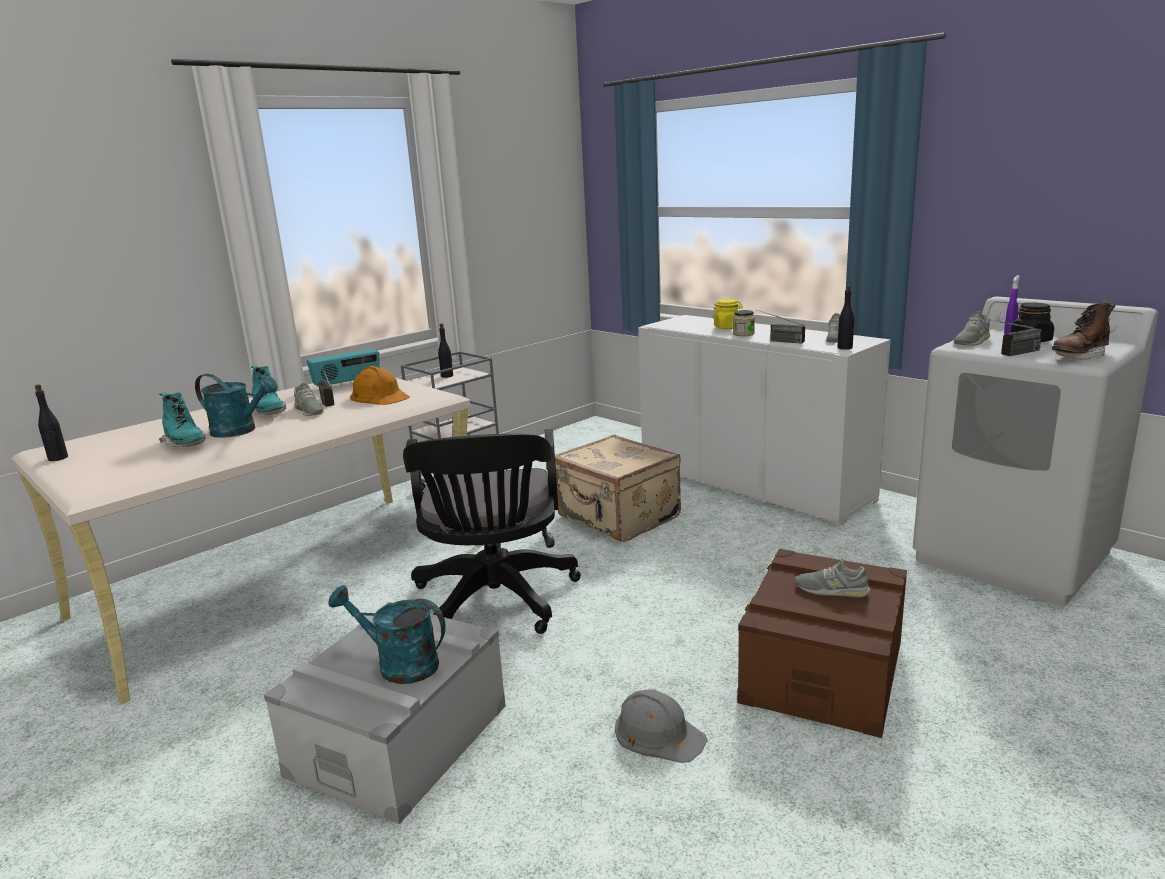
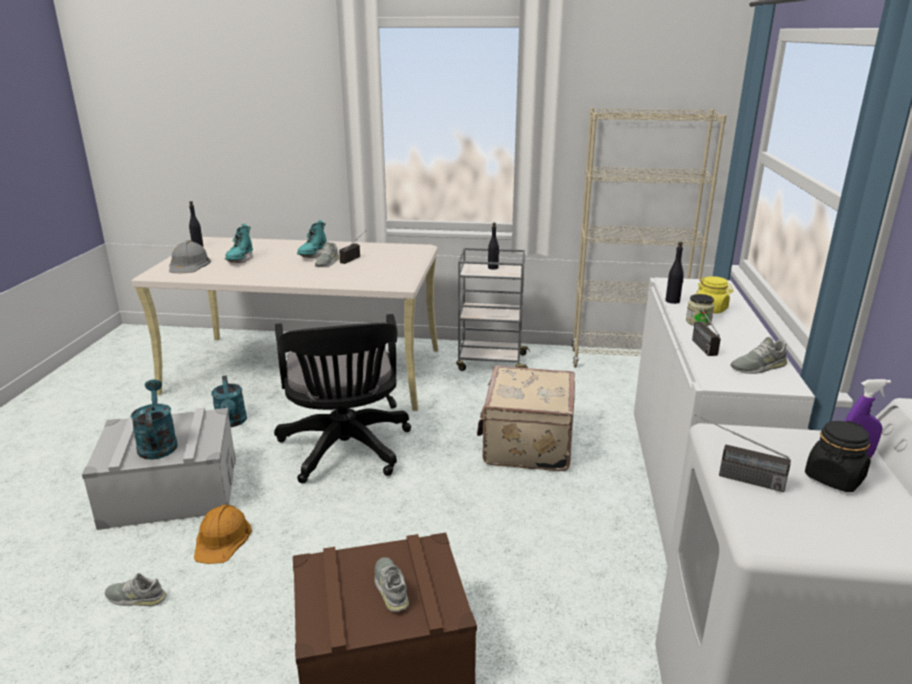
camera: 50 degrees right, 5 degrees up
(240, 431) = (273, 262): turquoise watering can -> turquoise watering can (232, 422)
(347, 384) = (392, 251): radio -> none
(379, 396) = (377, 267): orange hard hat -> orange hard hat (222, 539)
(495, 602) = (346, 451): black office chair -> black office chair turned 60 degrees counterclockwise
(562, 440) = (627, 361): none -> beige bookcase
(658, 733) = (237, 593): grey hard hat -> grey hard hat (189, 265)
(845, 348) = (726, 380): black bottle -> black bottle (672, 301)
(971, 341) = (765, 438): grey shoe -> grey shoe (136, 597)
(1078, 357) = (787, 528): brown boot -> none

